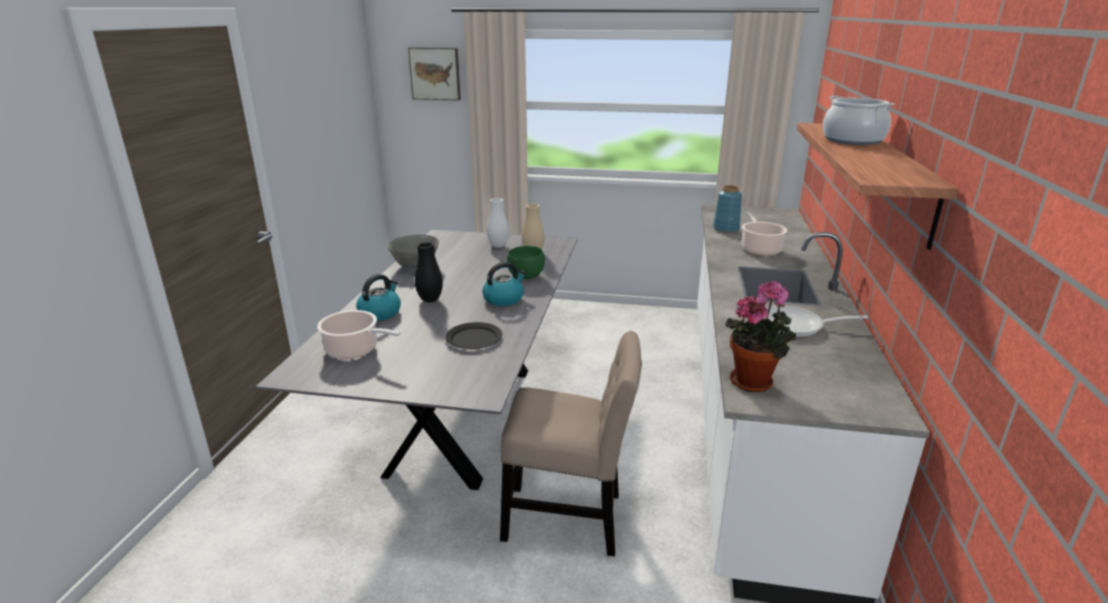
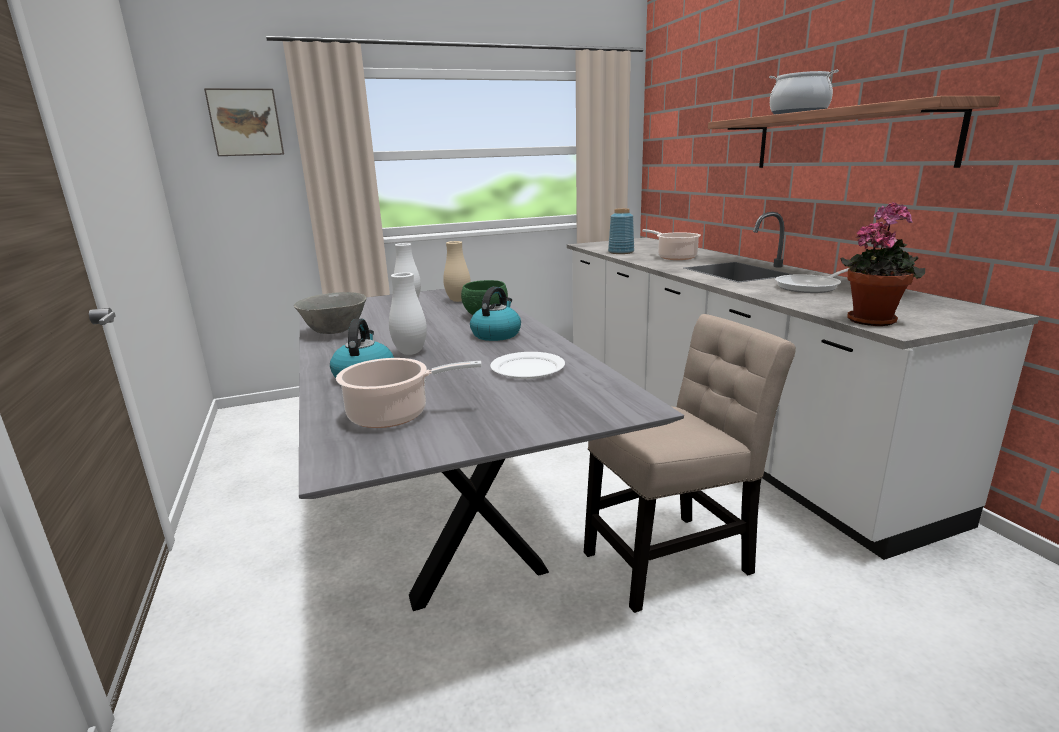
camera: 30 degrees left, 5 degrees down
(430, 300) = (410, 352): black vase -> white vase
(473, 338) = (527, 368): black plate -> white plate

